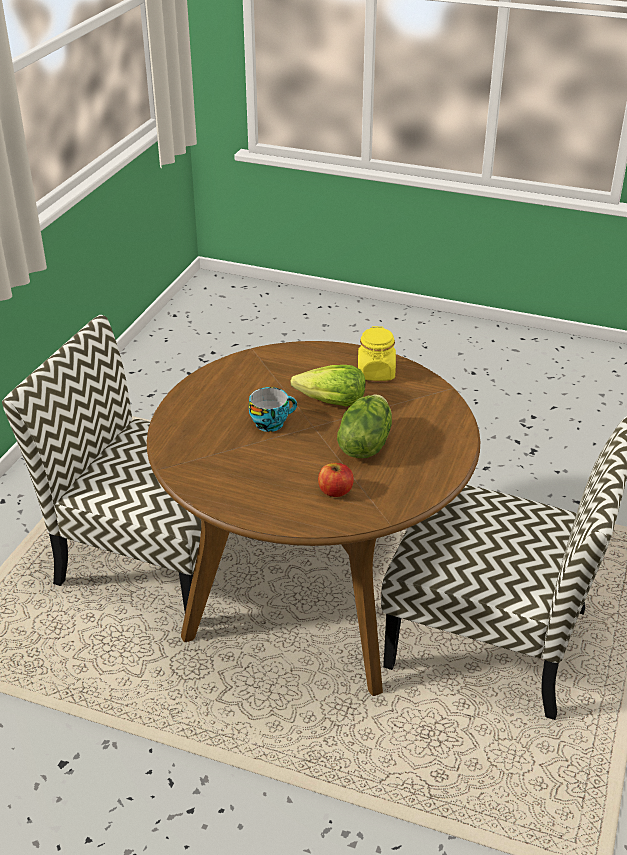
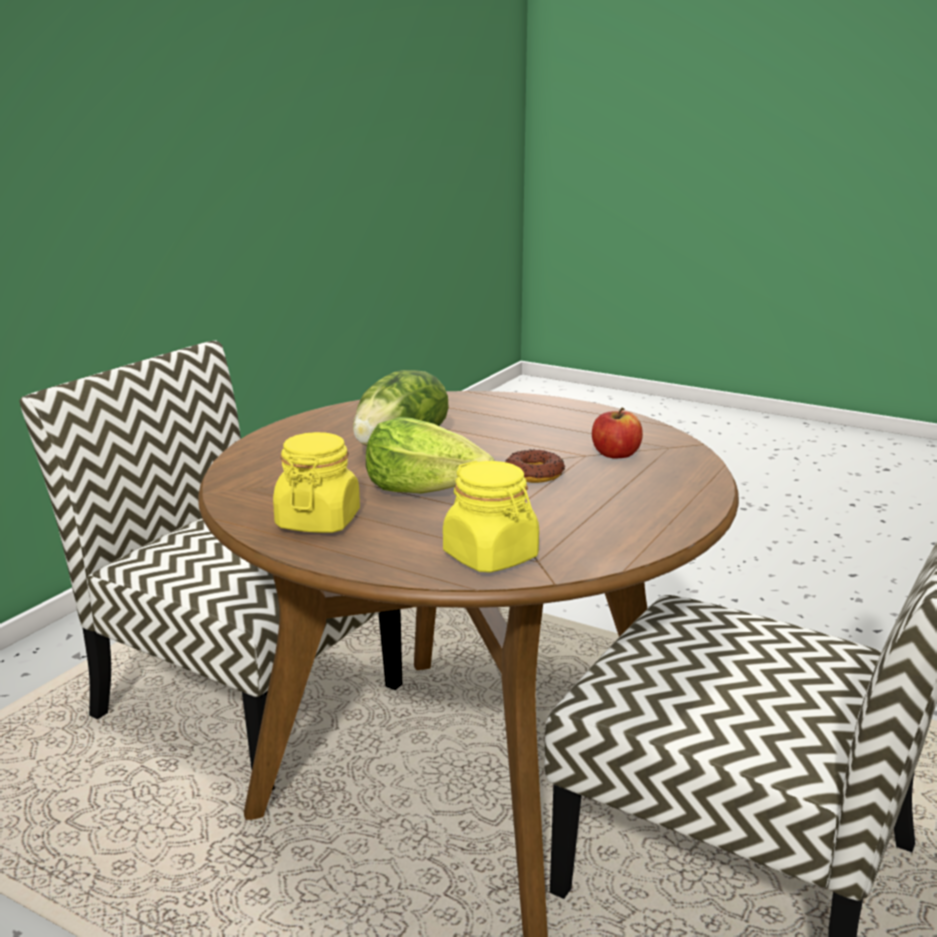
camera: 170 degrees left, 15 degrees down
(271, 422) = (533, 474): cup -> donut
(282, 359) = (491, 557): none -> yellow jar
(335, 491) = (464, 414): apple -> apple (615, 454)

